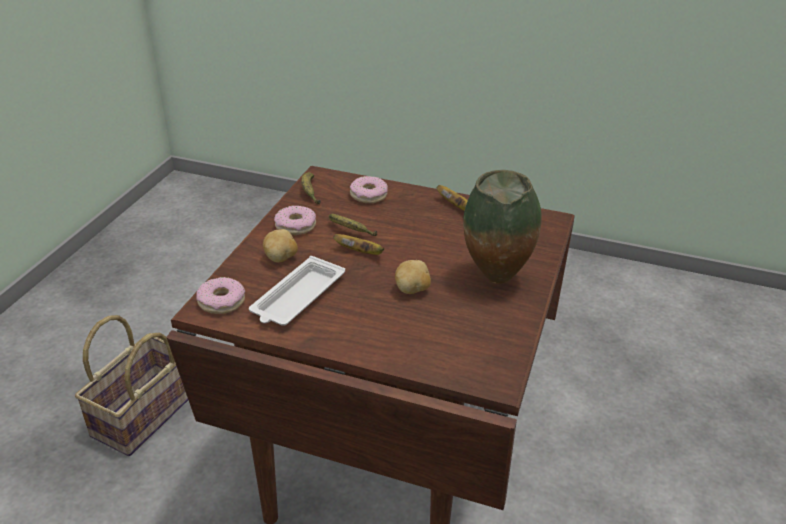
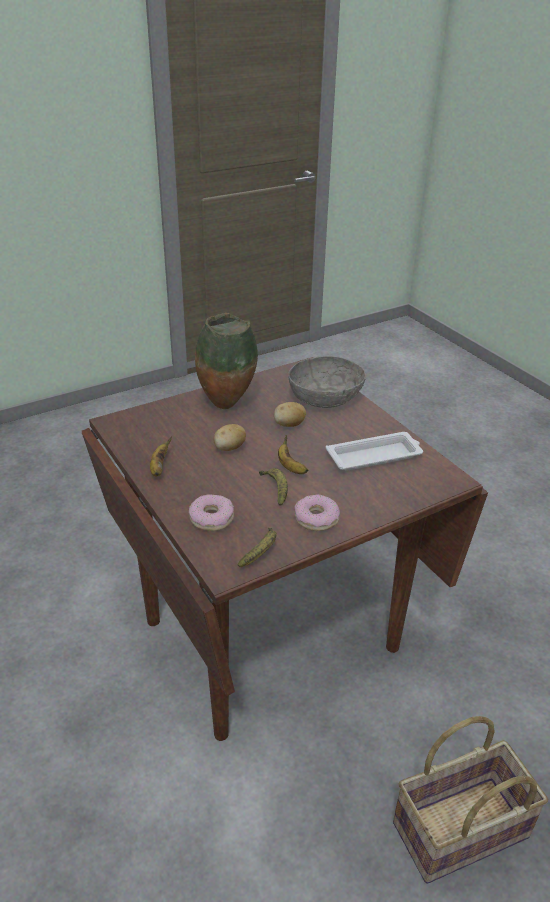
camera: 140 degrees left, 0 degrees up
(221, 302) = (435, 479): donut -> none
(281, 258) = (359, 493): potato -> potato (229, 448)
(418, 341) = (325, 398): none -> grey bowl

